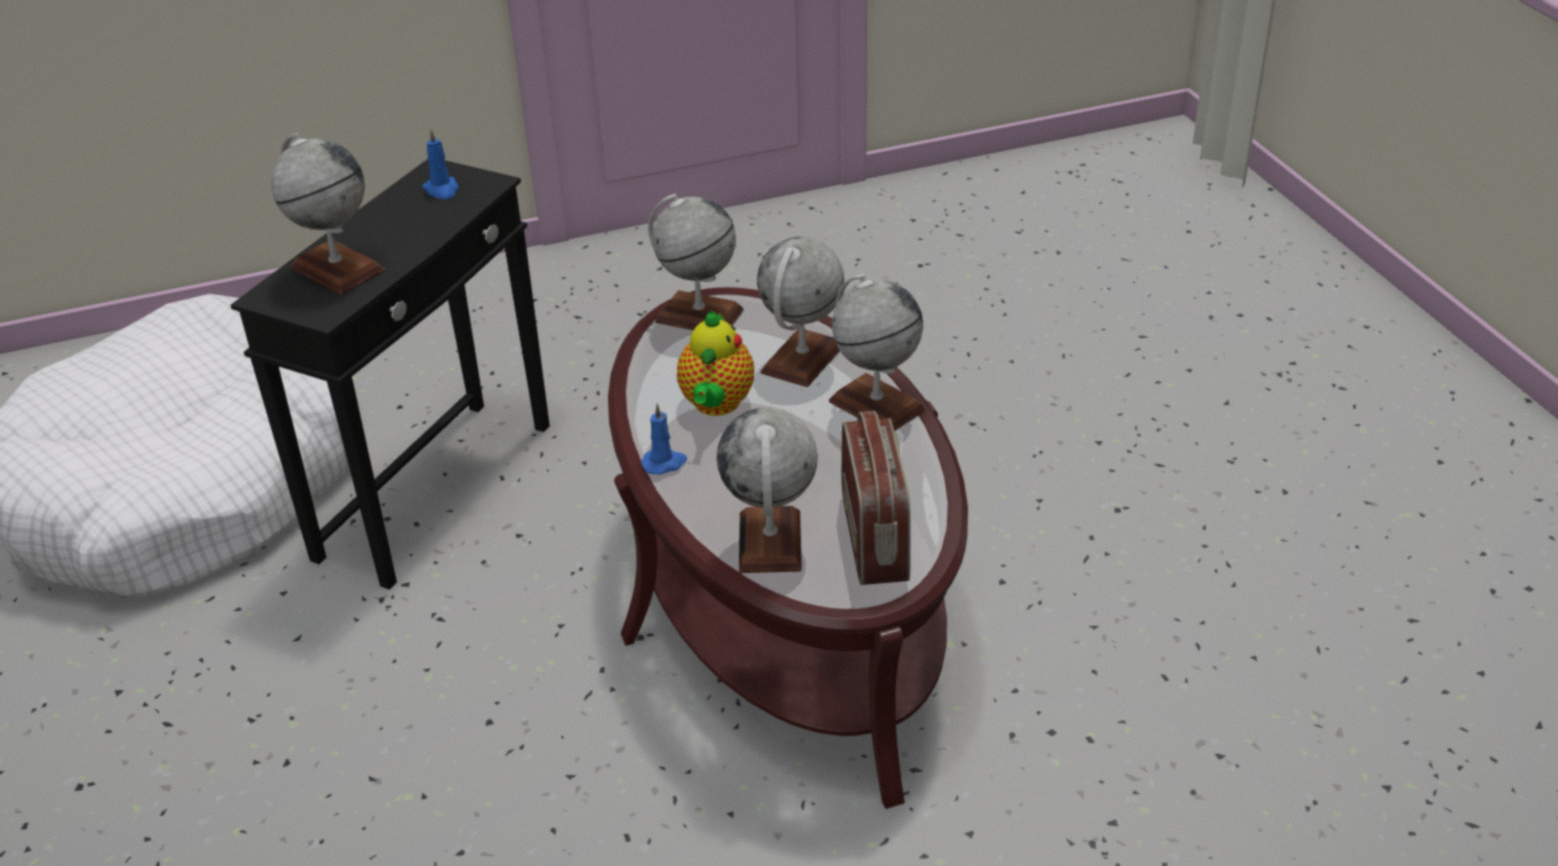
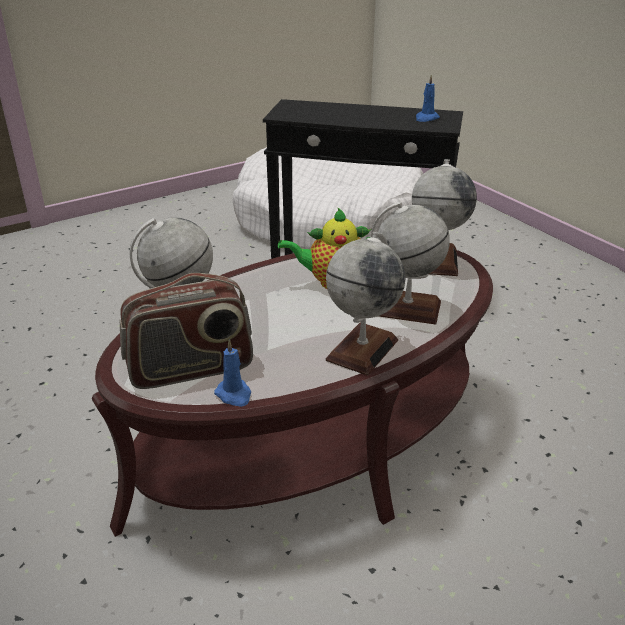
camera: 75 degrees right, 5 degrees down
(337, 269) = (324, 111): globe -> none
(664, 463) = (260, 273): blue candle -> blue candle (234, 395)

